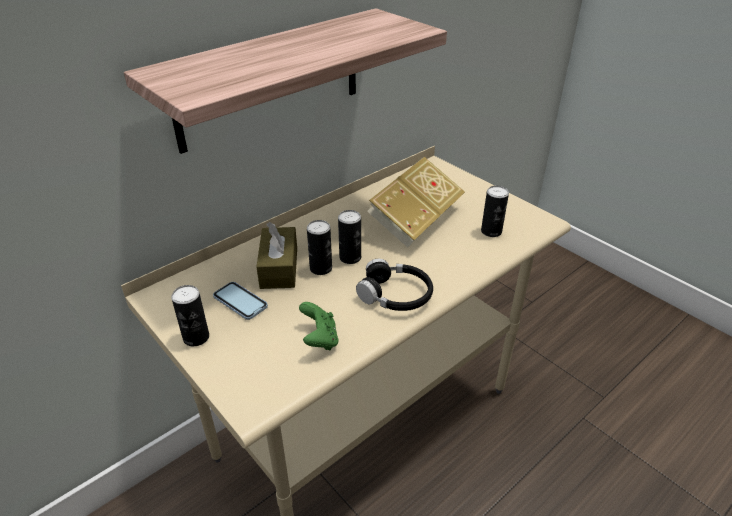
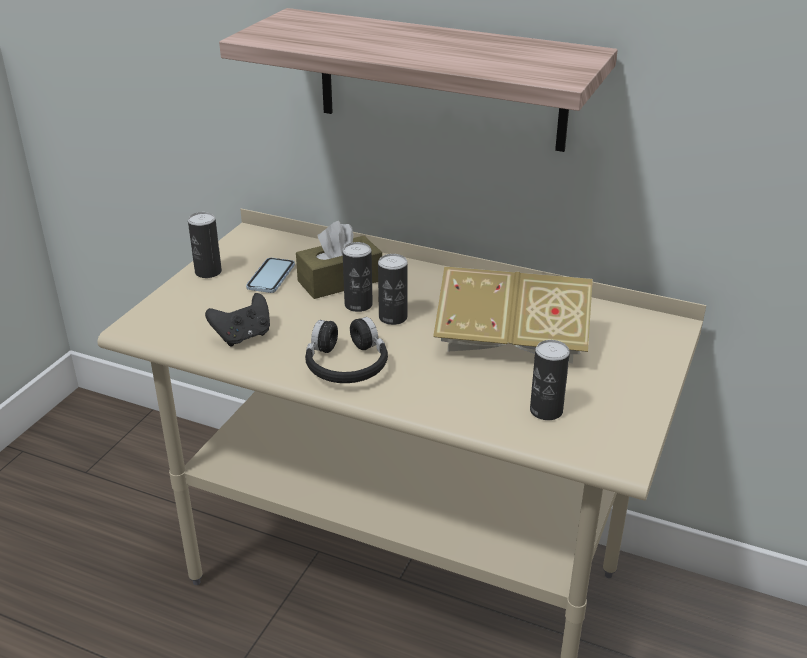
camera: 65 degrees right, 5 degrees down
(320, 339) = (243, 336): green game controller -> black game controller

